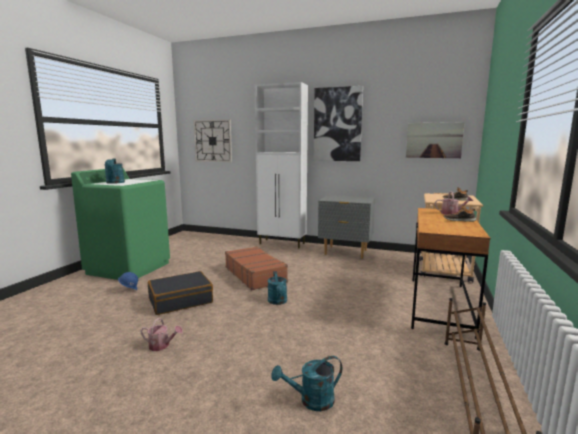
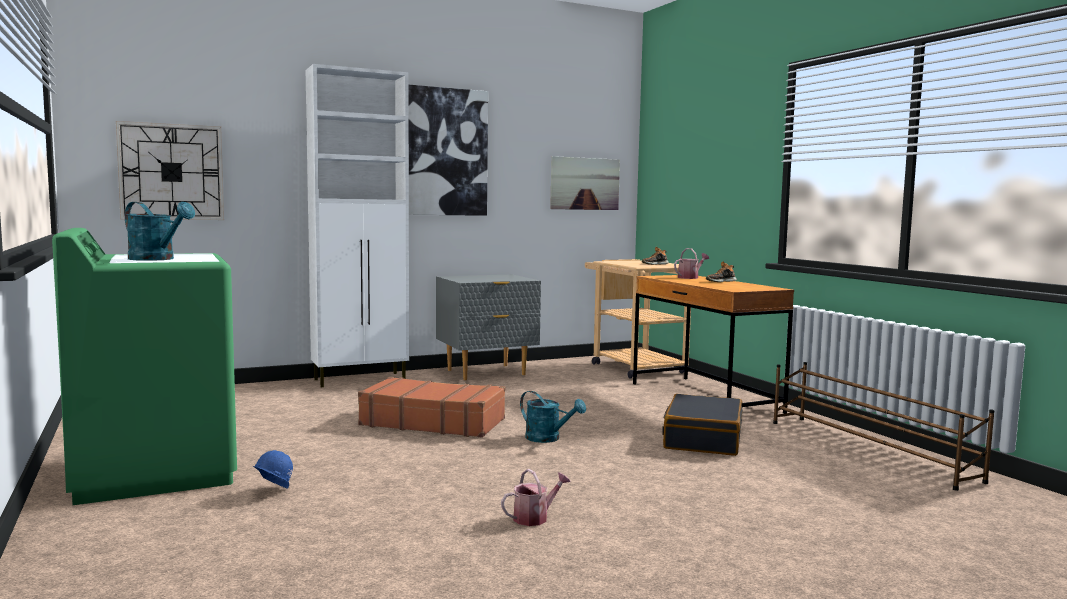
camera: 45 degrees left, 5 degrees down
(180, 300) = (411, 476): black suitcase -> black suitcase (702, 439)
(311, 401) = (783, 491): turquoise watering can -> none

